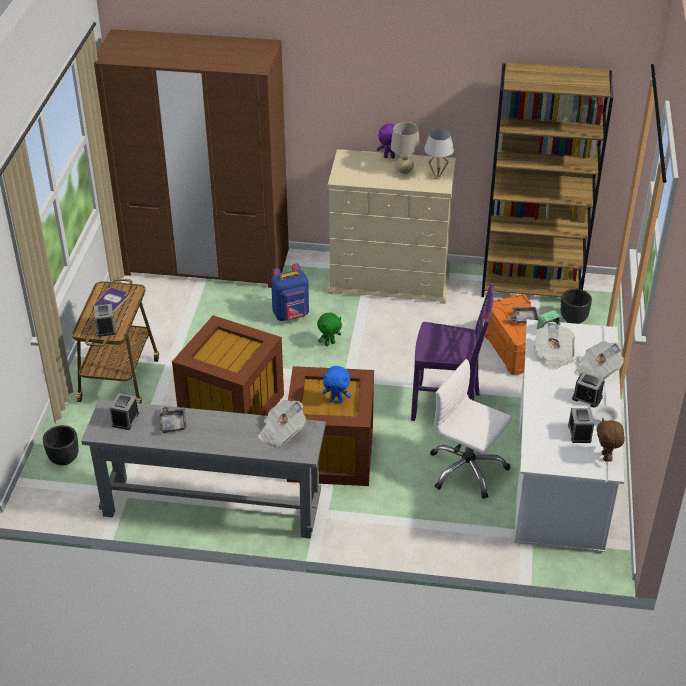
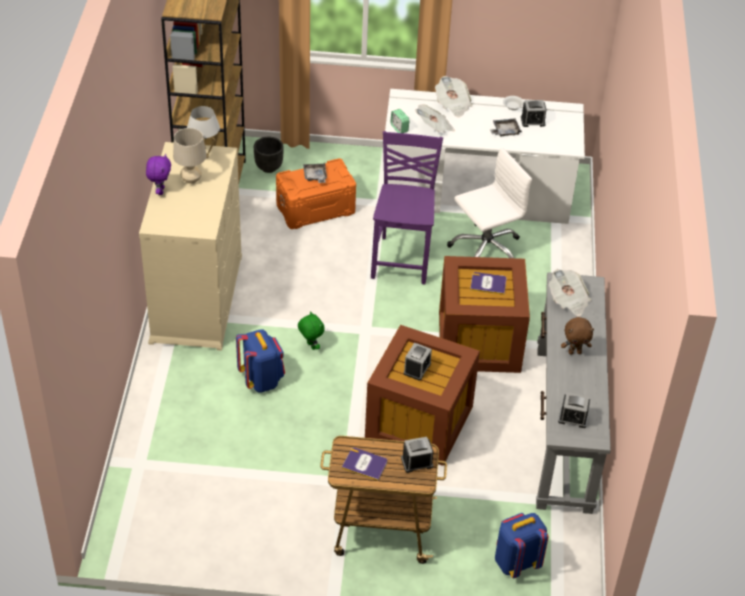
camera: 95 degrees left, 5 degrees up
(63, 458) = (516, 562): black planter -> blue backpack
(172, 423) = (571, 380): grey tray -> grey tray (505, 131)
(205, 262) = (154, 467): brown wardrobe -> none
(336, 401) = (488, 284): blue plush toy -> book
(467, 470) = (485, 249): white office chair -> white office chair turned 150 degrees counterclockwise
(587, 398) = (488, 113): alarm clock -> alarm clock (417, 368)
(606, 457) = (558, 110): brown plush toy -> brown plush toy (575, 352)

